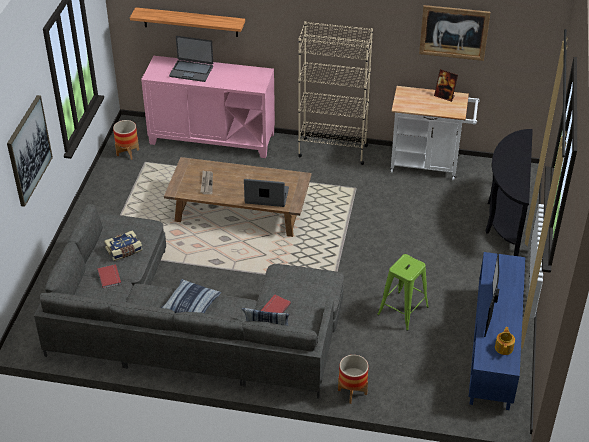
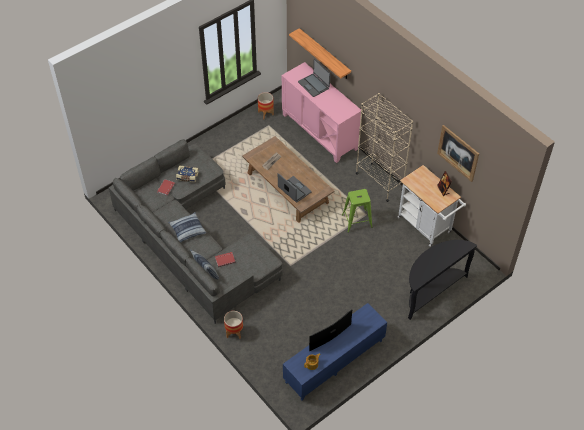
camera: 40 degrees right, 10 degrees up
(29, 150) = (161, 93): picture -> none
(403, 310) = (309, 306): green stool -> green stool (357, 221)

